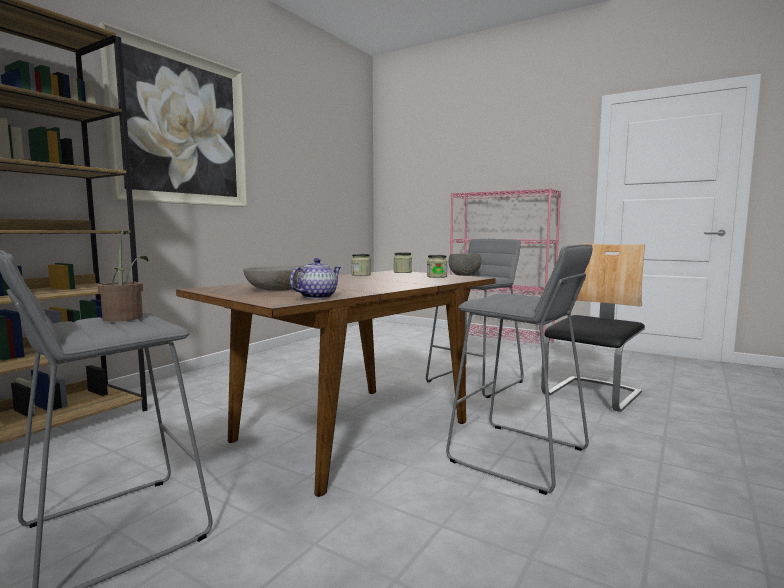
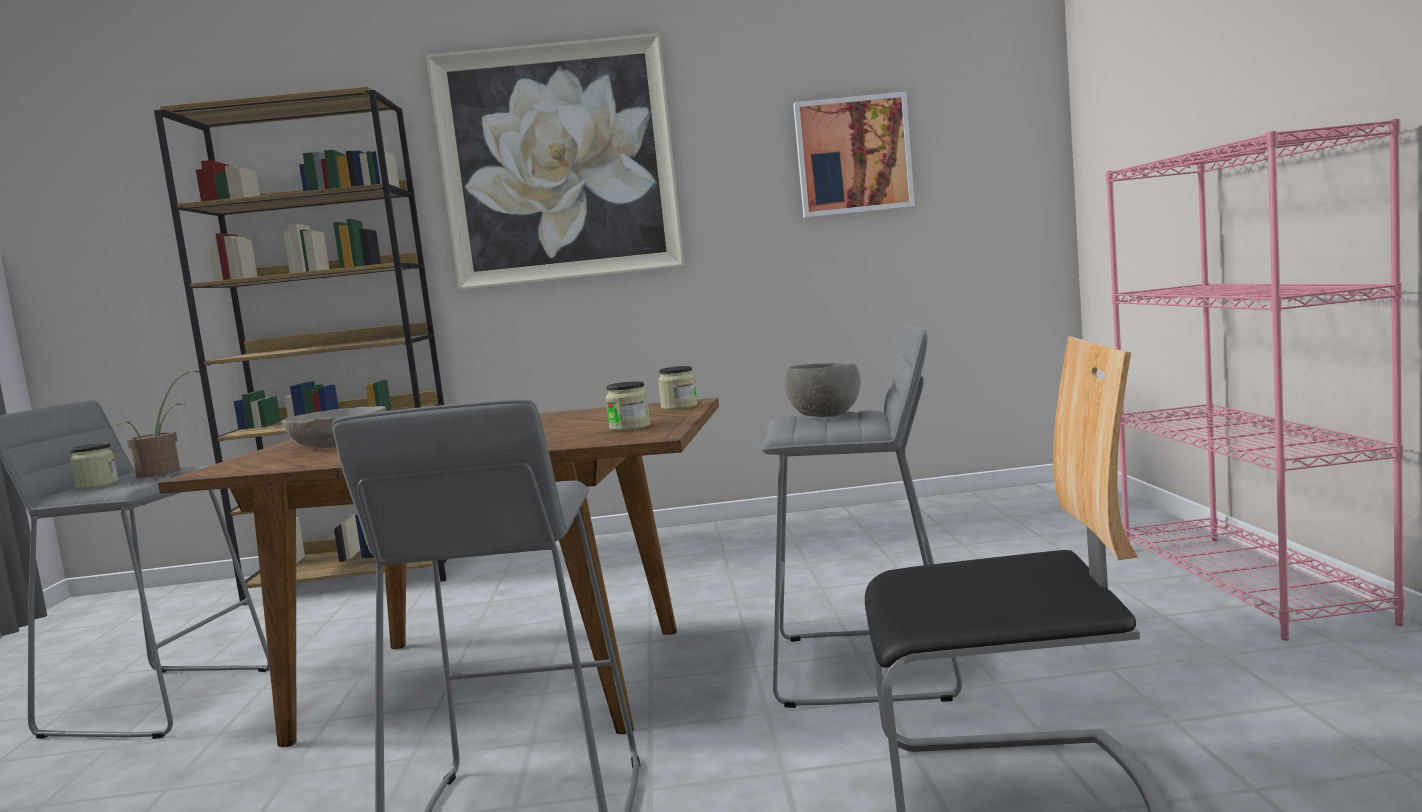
camera: 55 degrees right, 0 degrees up
(312, 165) = (853, 155): none -> picture
(317, 297) = (270, 466): teapot -> none
(361, 275) = (590, 412): jar -> jar (97, 484)

